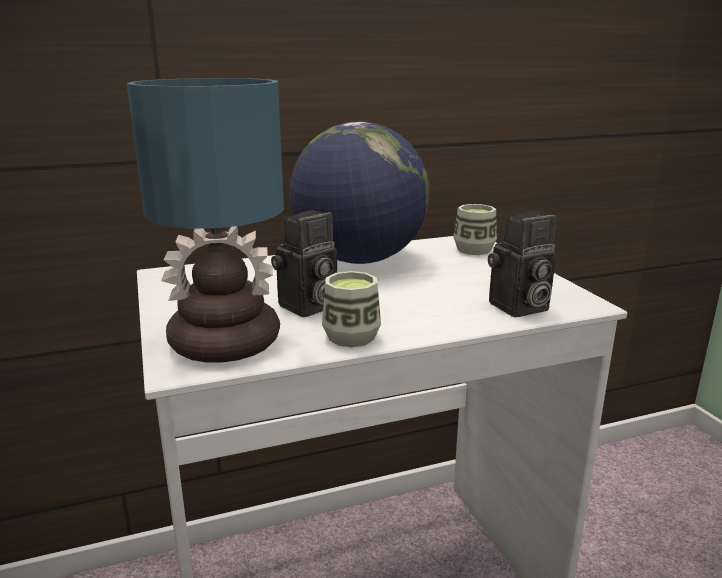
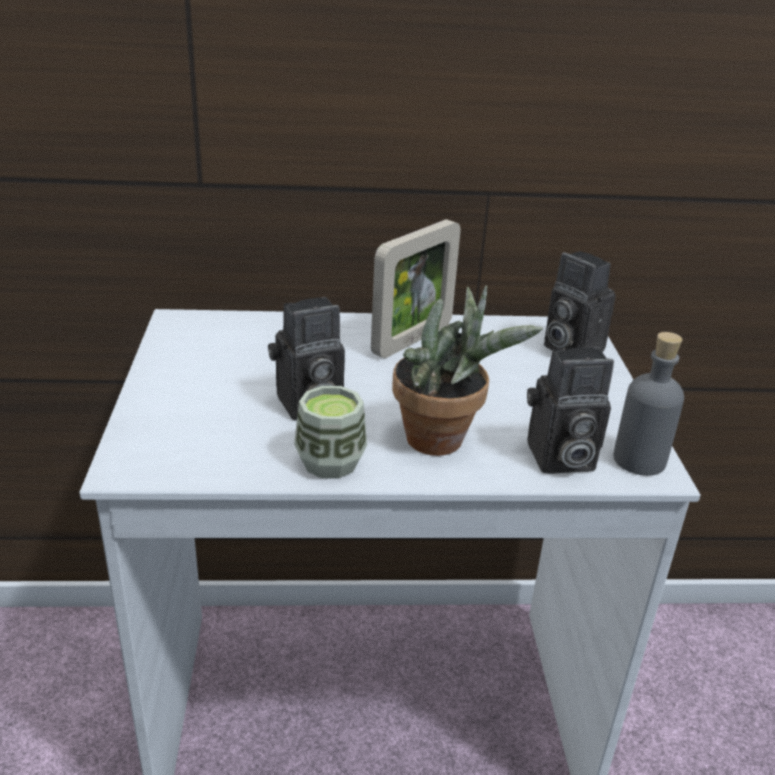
camera: 15 degrees right, 10 degrees up
(229, 341) = (196, 439): table lamp -> none
(359, 260) = (412, 339): globe -> picture frame
(428, 311) = (444, 441): none -> potted plant
(474, 250) = (568, 347): cup -> camera
(572, 300) = (639, 460): none -> grey bottle

